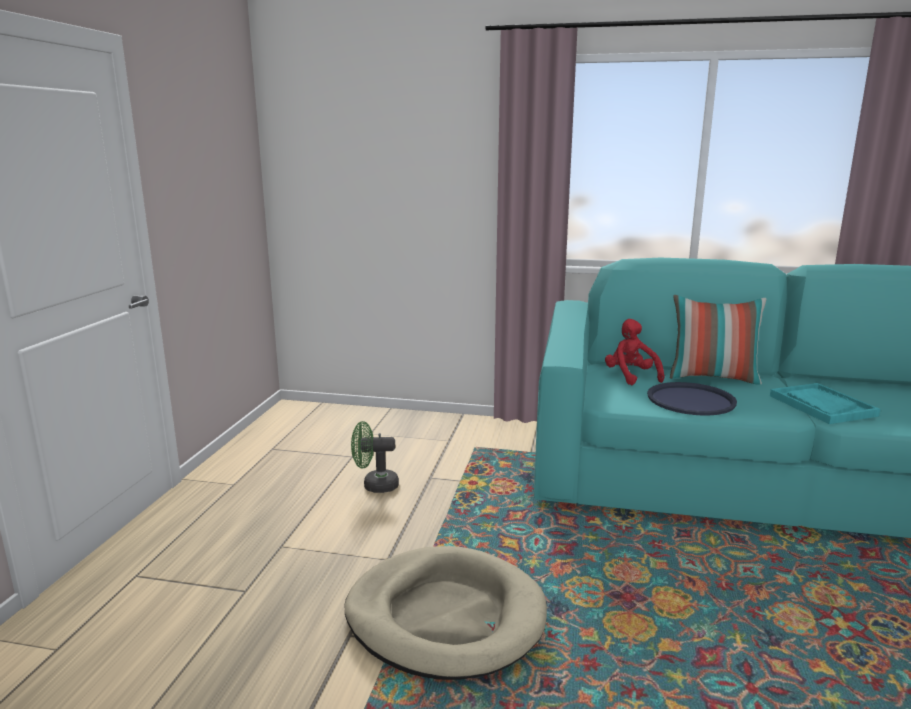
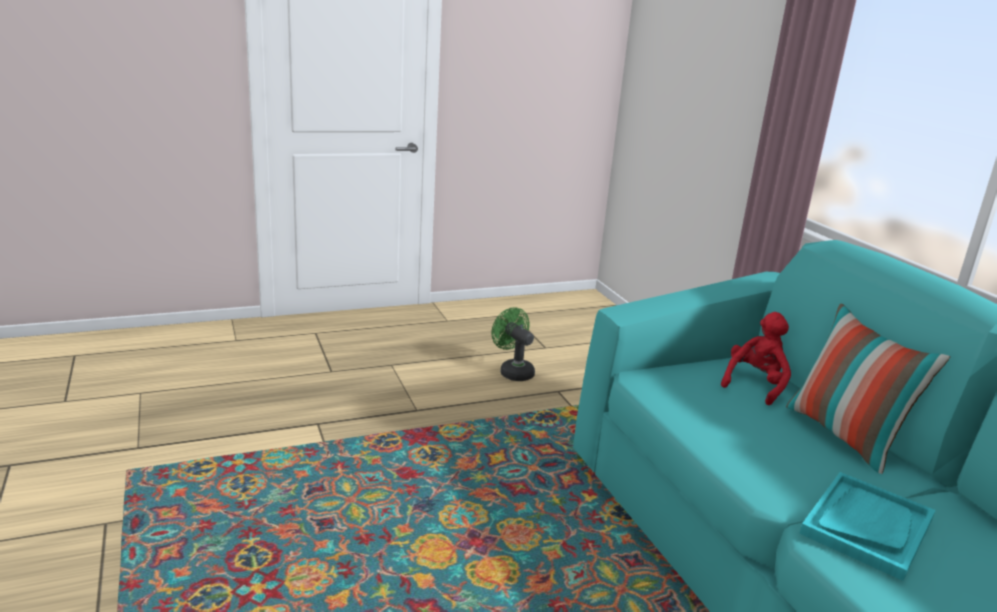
camera: 55 degrees right, 5 degrees up
(445, 616) = (369, 455): beige dog bed -> none
(691, 400) = (732, 427): blue tray -> none

